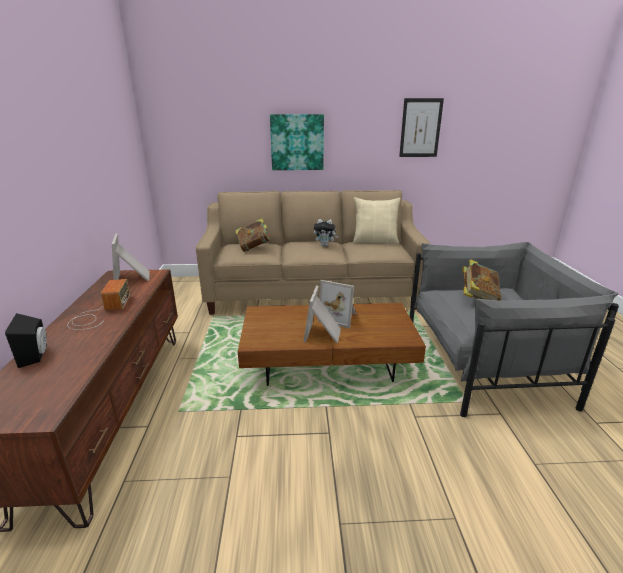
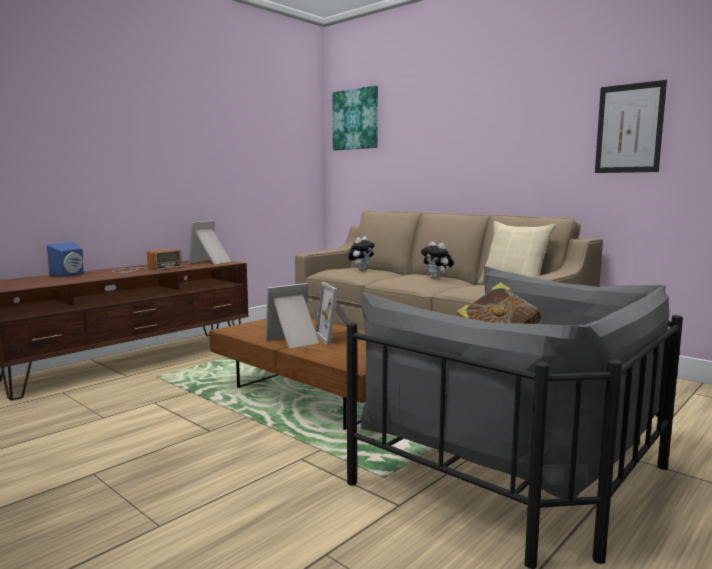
camera: 45 degrees right, 15 degrees down
(37, 355) = (70, 274): black speaker -> blue speaker
(254, 248) = (361, 269): book -> plush toy
(297, 142) = (460, 156): picture -> picture (356, 119)

